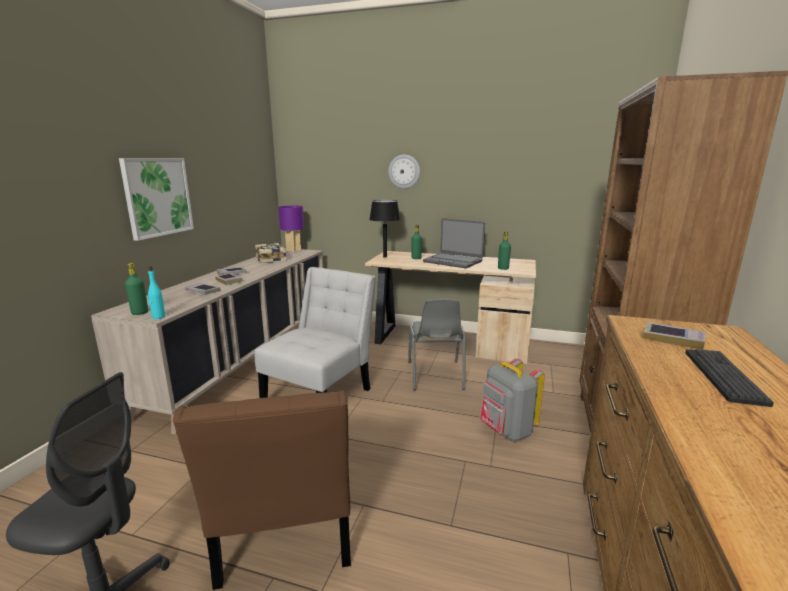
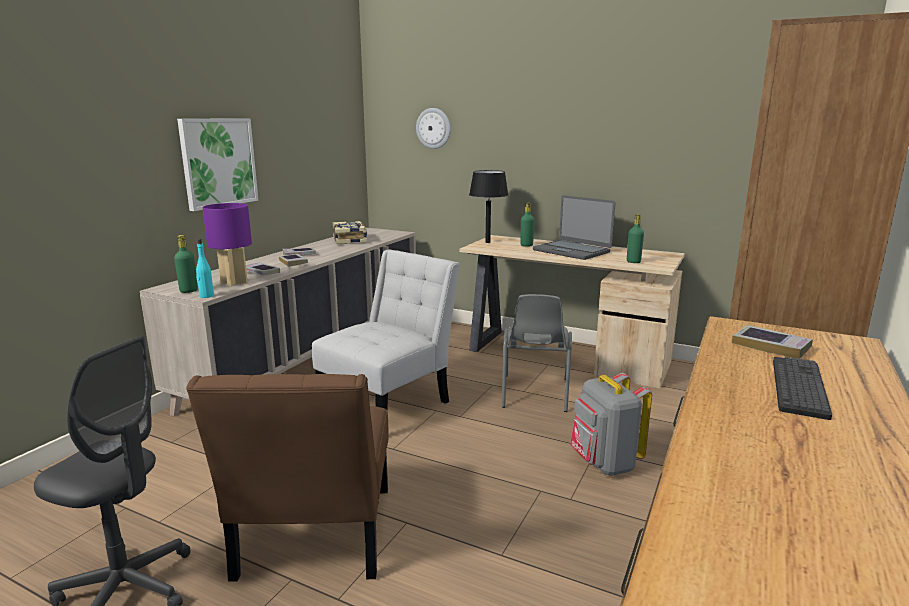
camera: 10 degrees right, 0 degrees up
(293, 250) = (380, 231): purple table lamp -> purple table lamp (233, 283)
(404, 171) = (518, 135): wall clock -> wall clock (433, 128)

